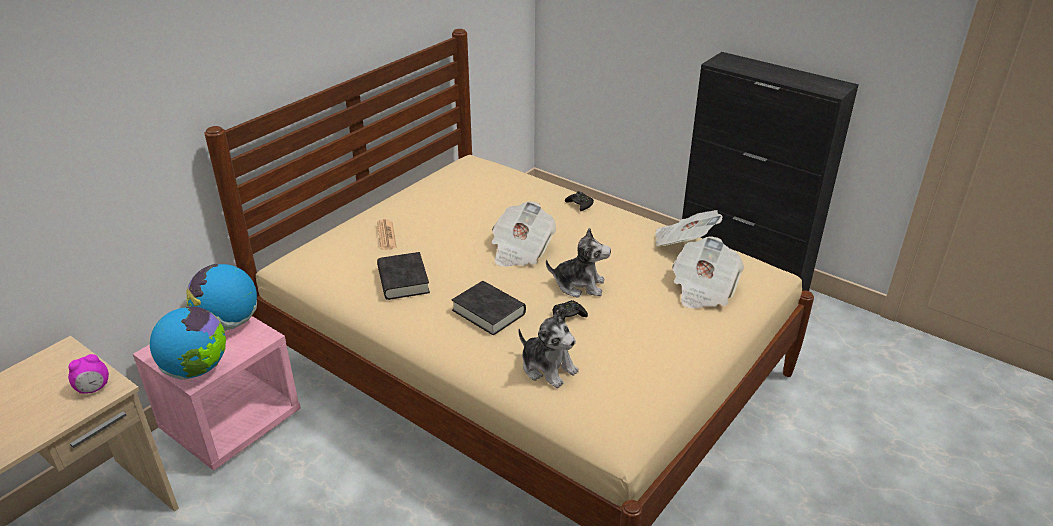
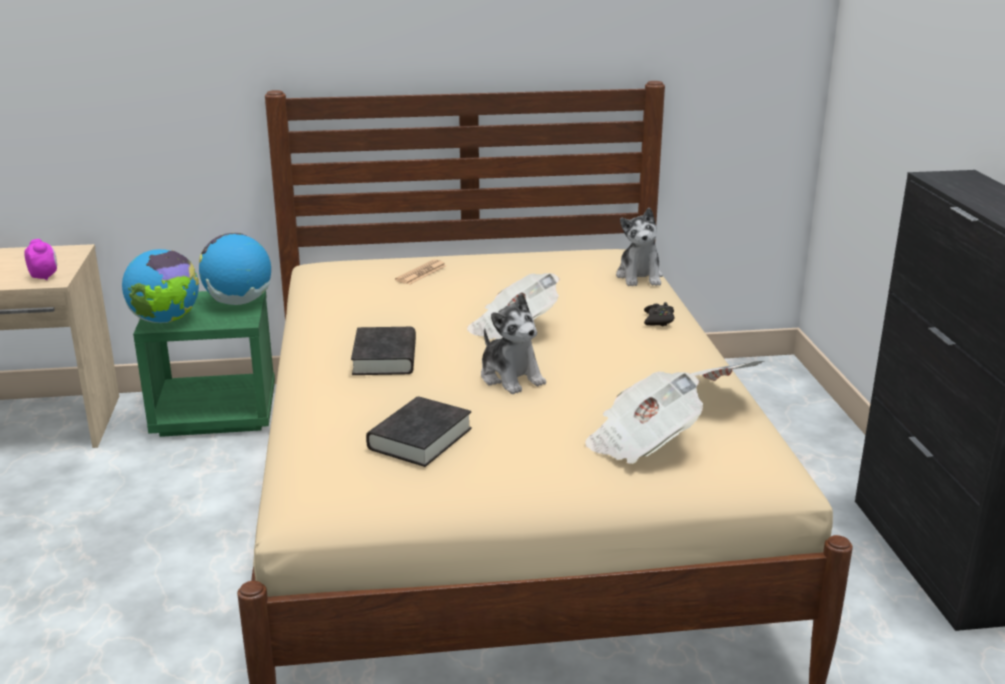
camera: 45 degrees right, 10 degrees down
(94, 389) = (44, 277): alarm clock -> alarm clock turned 135 degrees counterclockwise
(232, 422) = (216, 412): pink nightstand -> green nightstand
(403, 280) = (366, 307): black book -> black book (420, 439)
(548, 368) = (347, 421): plush toy -> plush toy (639, 277)
(568, 316) = (448, 394): black game controller -> none

